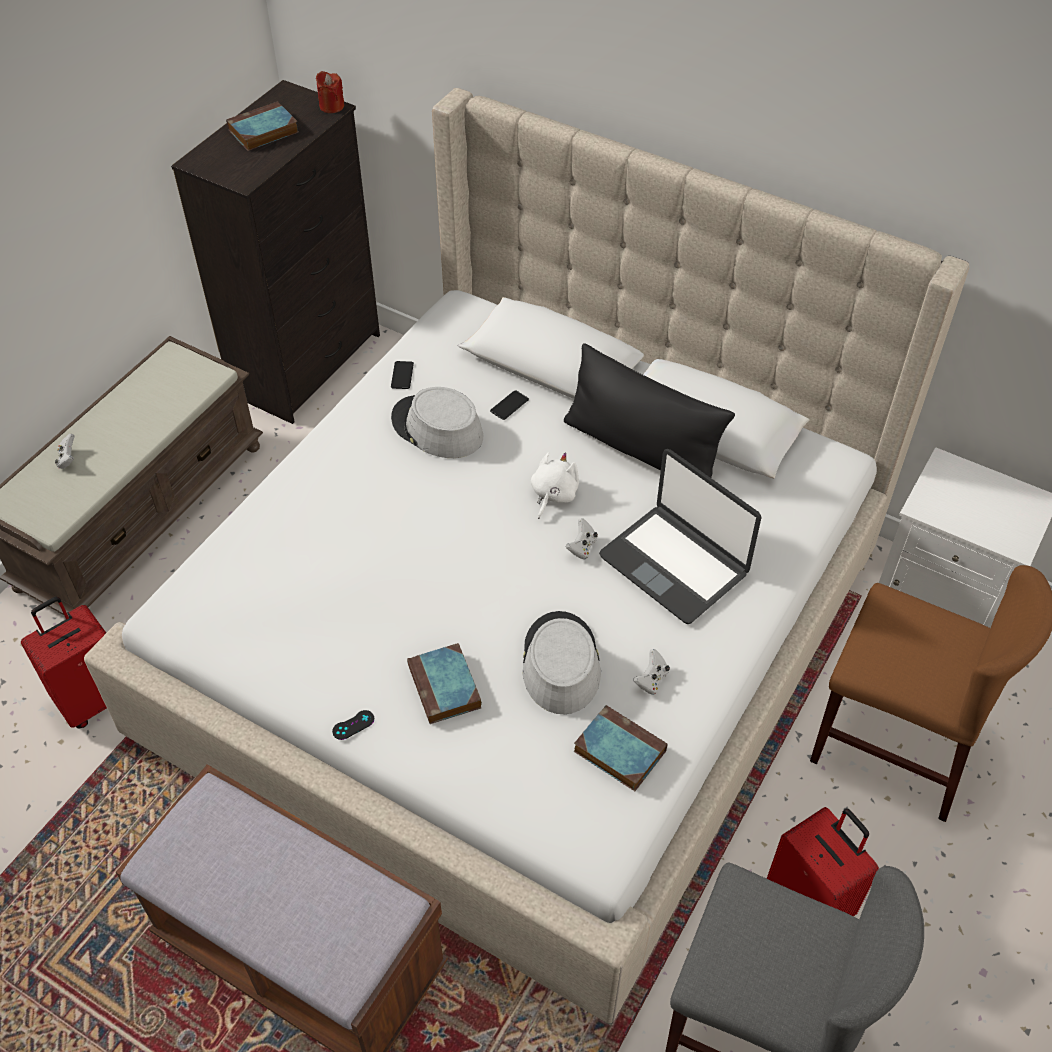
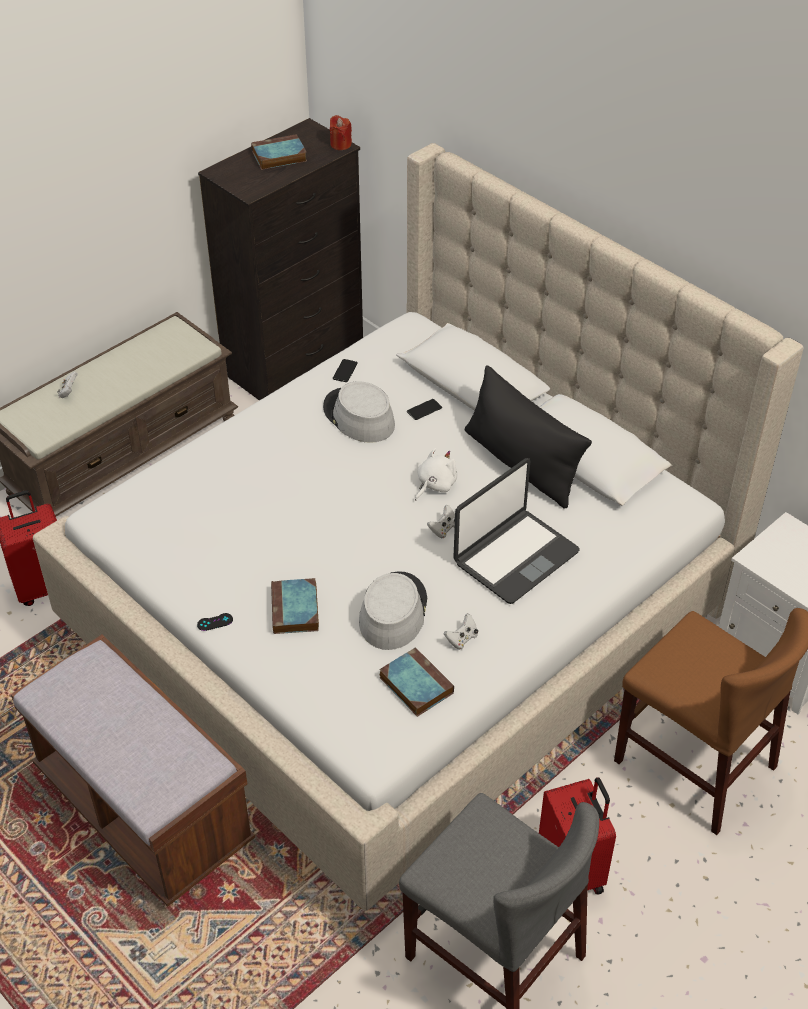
camera: 15 degrees right, 5 degrees down
(674, 564) = (515, 557): laptop -> laptop turned 105 degrees counterclockwise

